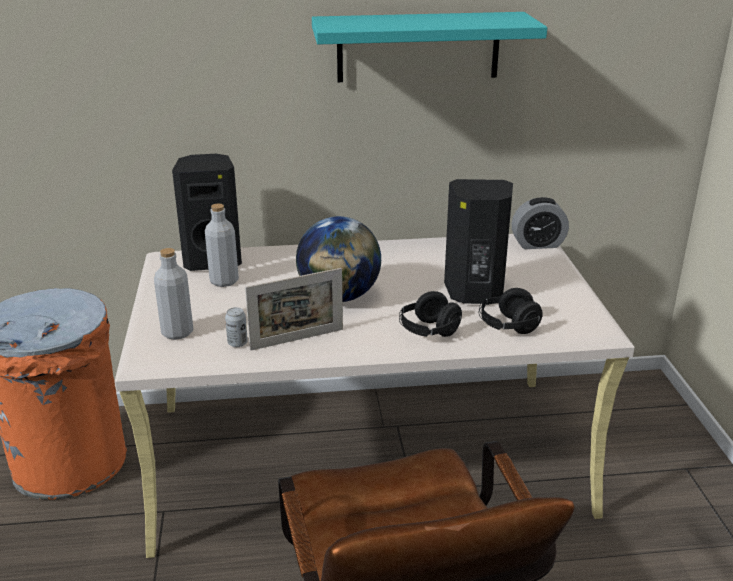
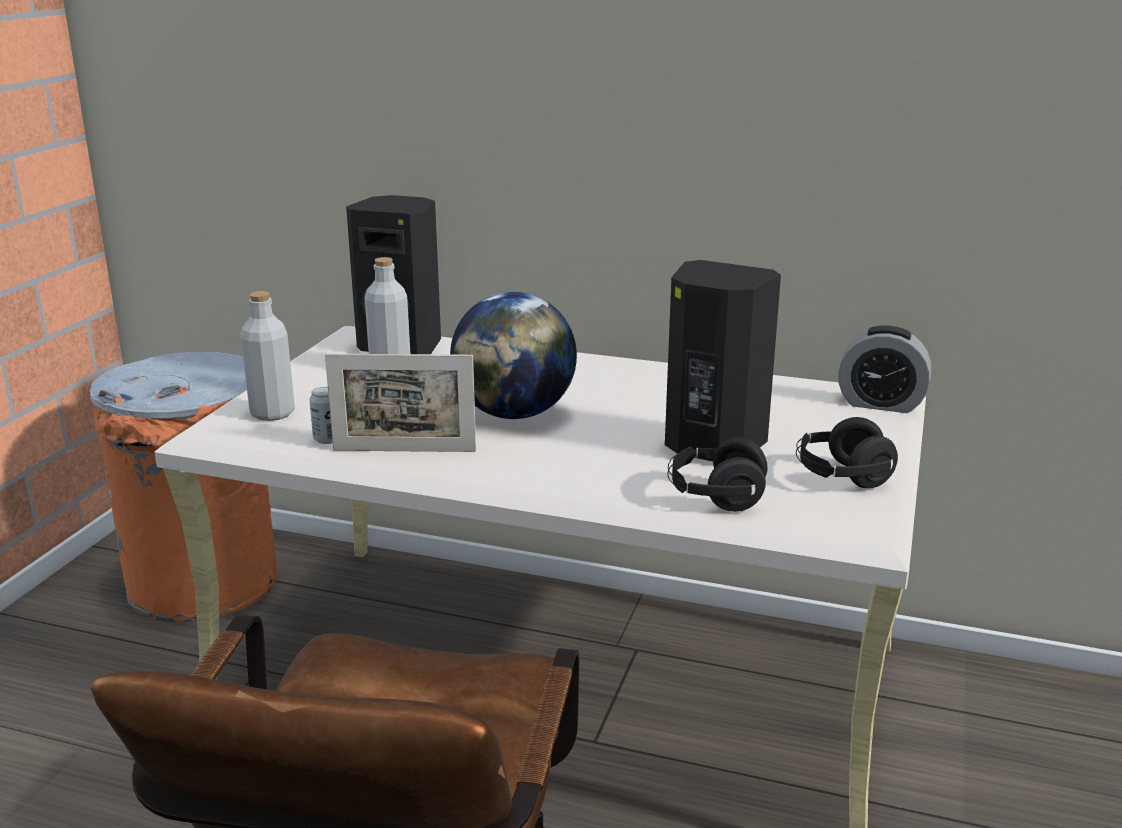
camera: 25 degrees right, 5 degrees down
(418, 47) = (720, 69): turquoise shelf -> none
(428, 332) = (590, 479): black headphones -> black headphones (841, 477)

